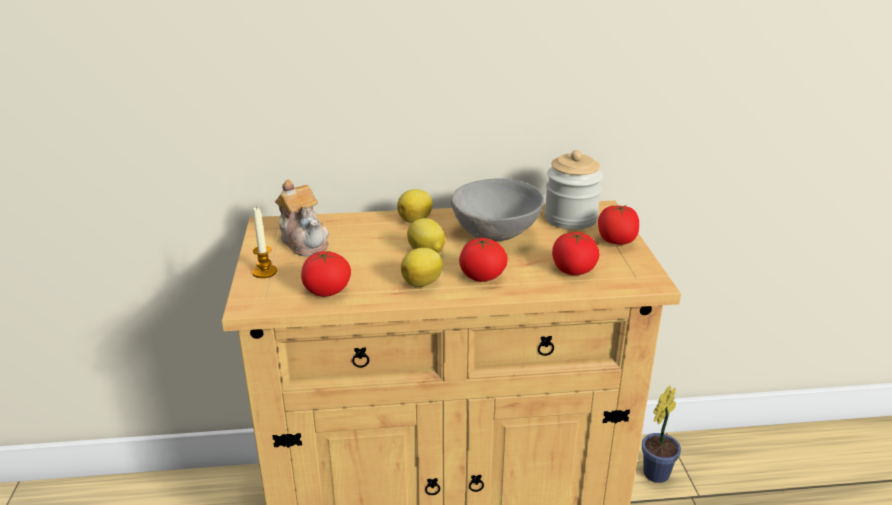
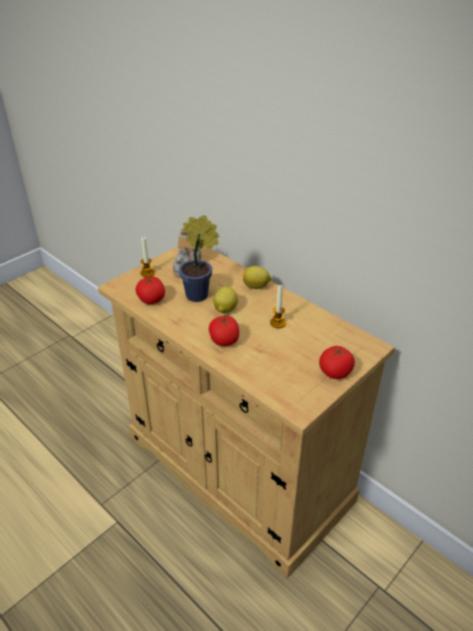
camera: 50 degrees right, 10 degrees up
(423, 283) = (193, 324): lemon -> none
(497, 235) = (278, 323): grey bowl -> candle
(570, 218) = (339, 340): jar -> none
(573, 270) = (274, 371): tomato -> none
(658, 472) = (380, 555): potted plant -> potted plant (200, 295)

